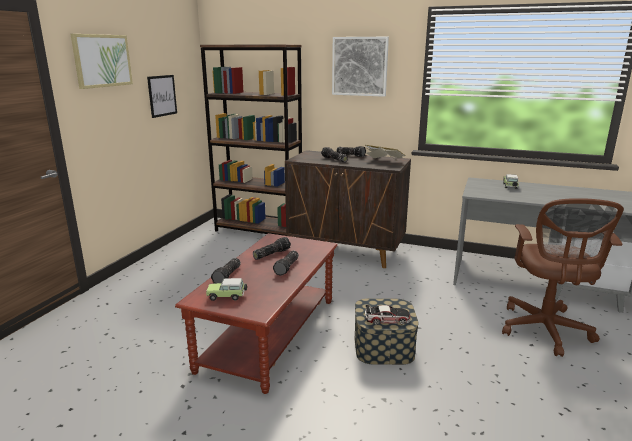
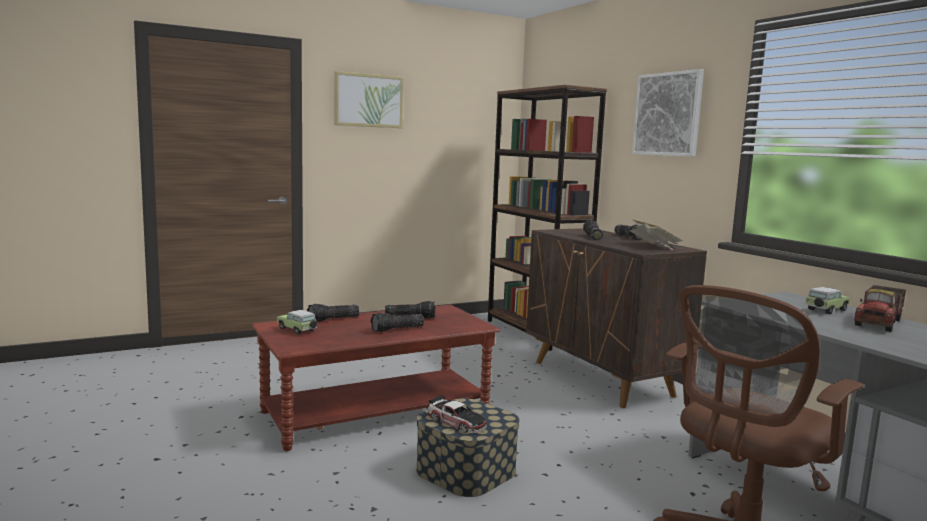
camera: 40 degrees right, 10 degrees down
(162, 95) = (446, 147): picture -> none
(540, 189) = (879, 323): none -> toy truck

